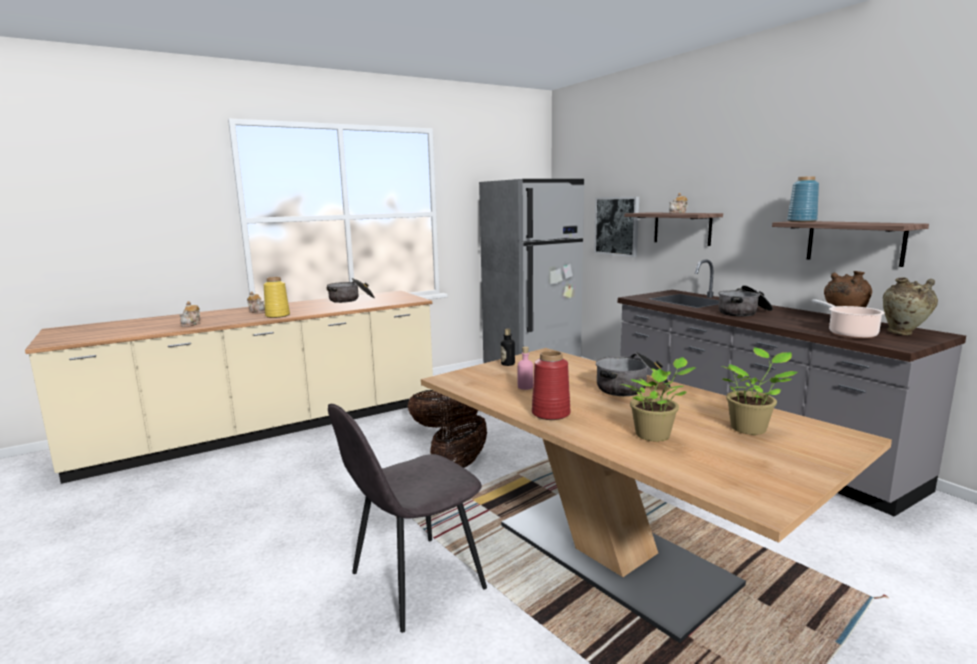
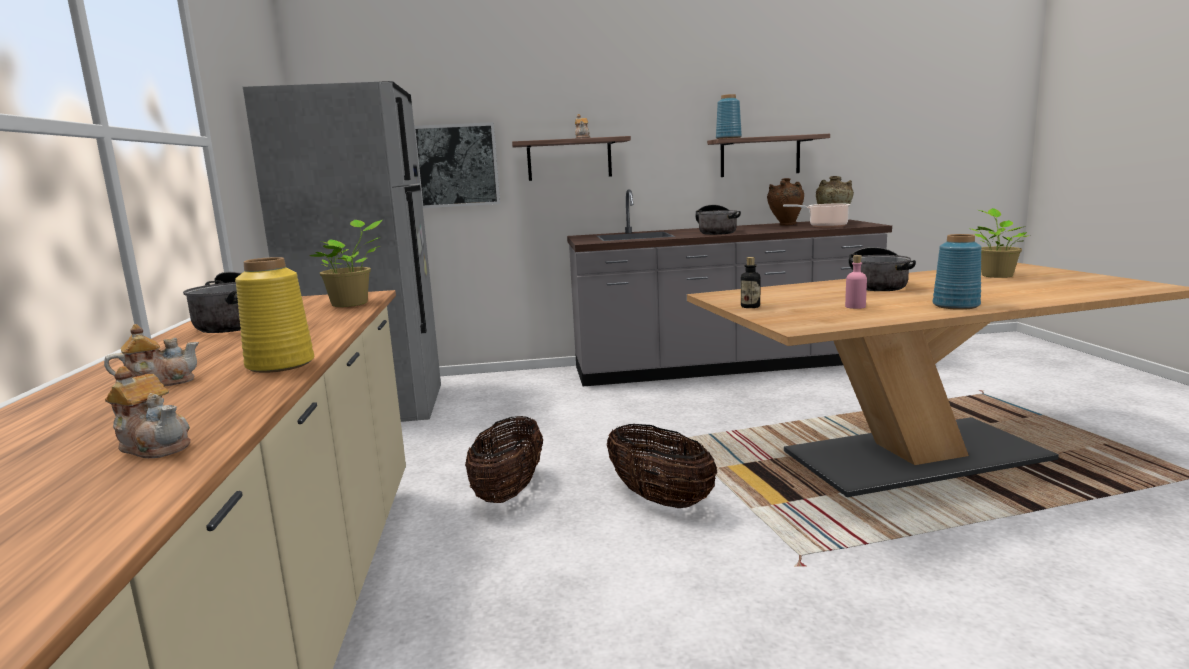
camera: 65 degrees left, 0 degrees up
(414, 582) = (971, 571): grey chair -> none
(550, 413) = (955, 306): red vase -> blue vase
(655, 435) = (1019, 290): potted plant -> potted plant (353, 303)

